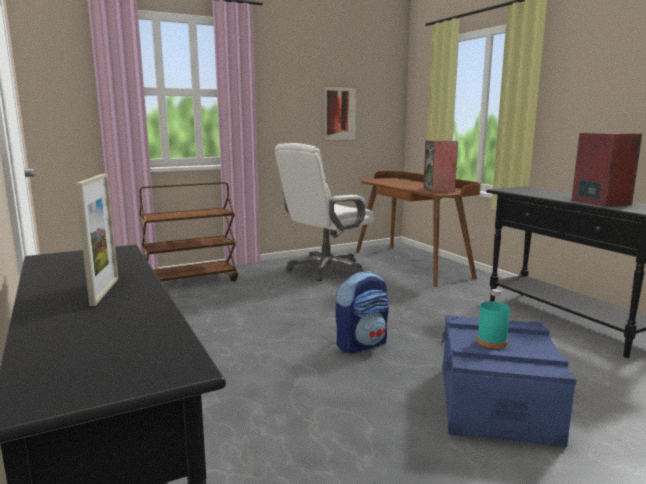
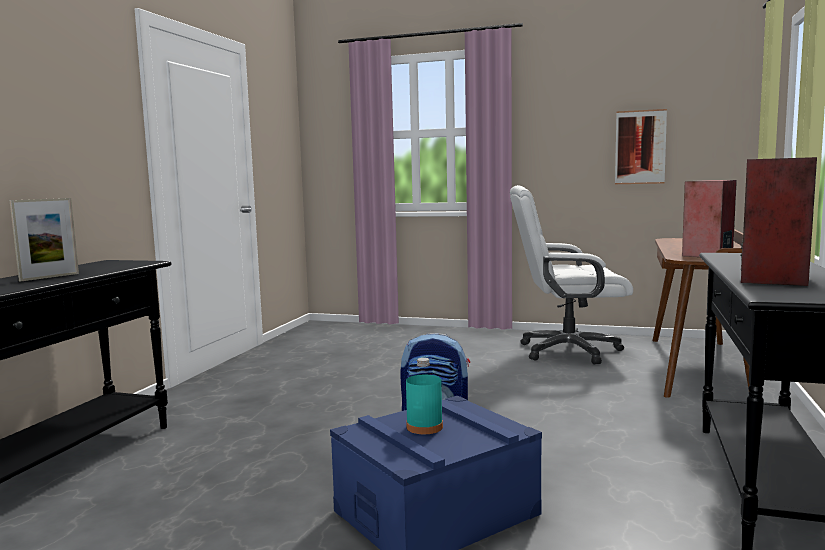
camera: 45 degrees right, 5 degrees down
(191, 281) = (415, 335): brown cart -> none

